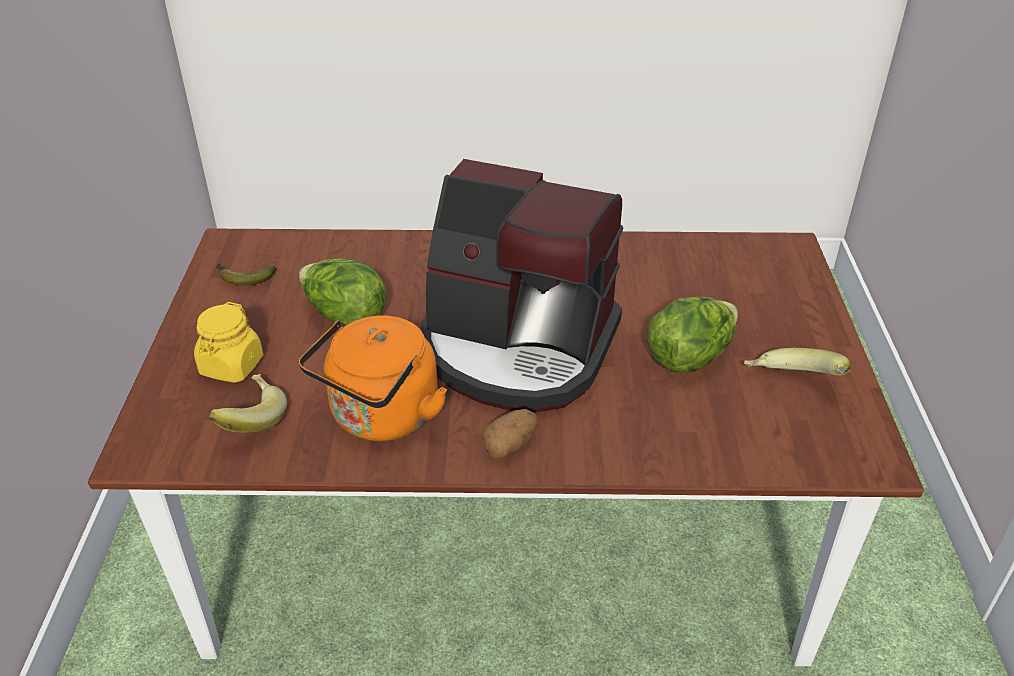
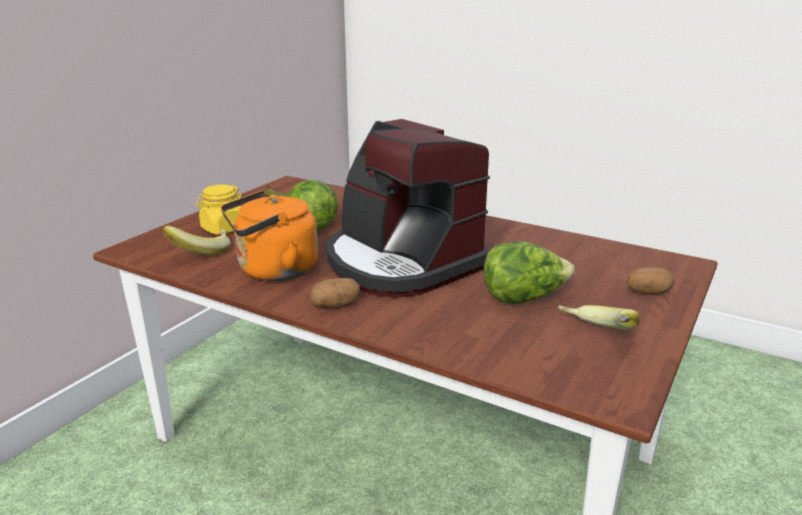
camera: 30 degrees right, 15 degrees down
(791, 303) = (648, 292): none -> potato

